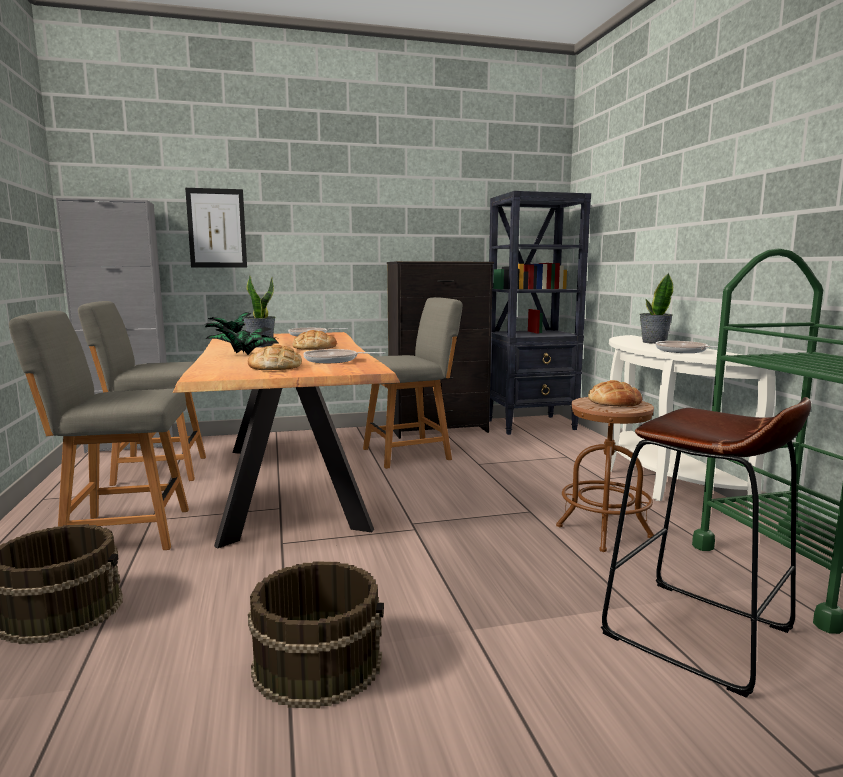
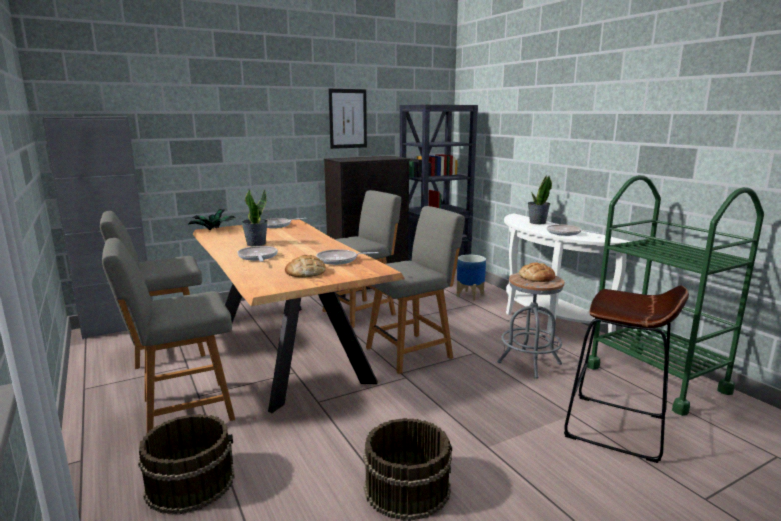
camera: 15 degrees left, 5 degrees up
(217, 228) = (183, 135): picture -> picture (348, 118)
(243, 354) = (258, 257): potted plant -> frying pan
(314, 348) = (303, 243): bread -> none
(443, 501) = (411, 352): none -> grey chair
(567, 447) = (470, 295): none -> planter
(604, 532) = (529, 363): brown stool -> grey stool

